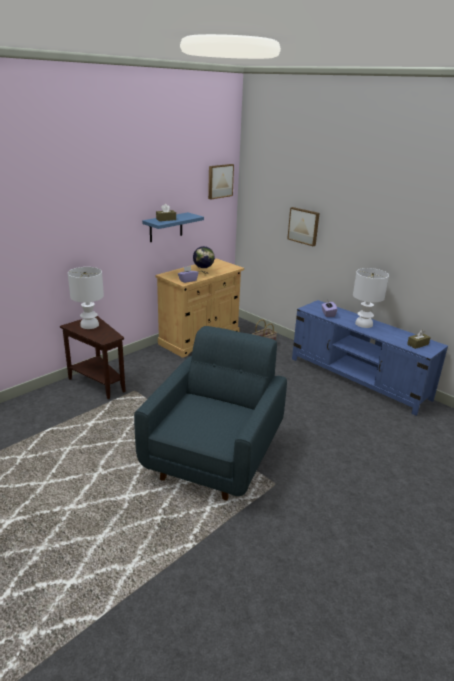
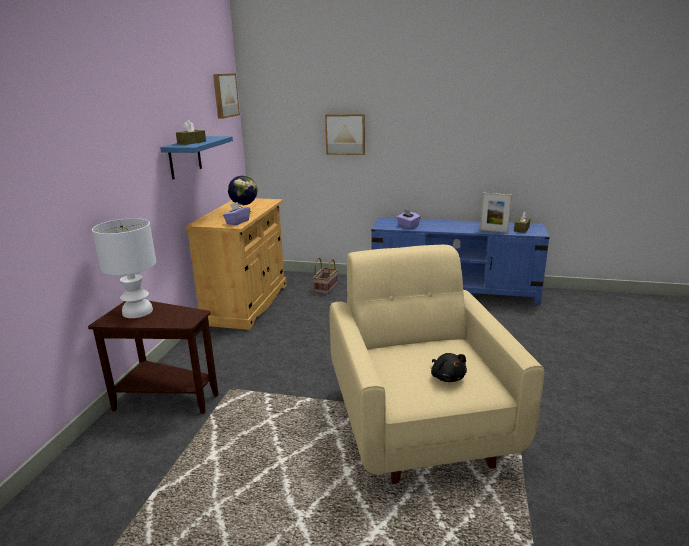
camera: 30 degrees left, 5 degrees down
(208, 428) = (447, 377): none -> black plush toy
(214, 456) = (418, 423): blue armchair -> beige armchair
(363, 324) = (452, 226): white table lamp -> none
(390, 339) = (493, 231): none -> picture frame

